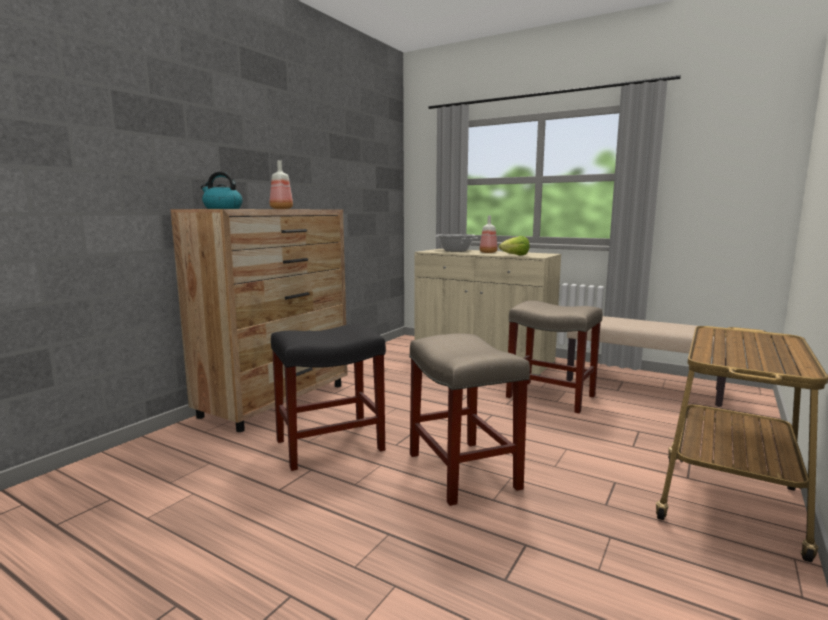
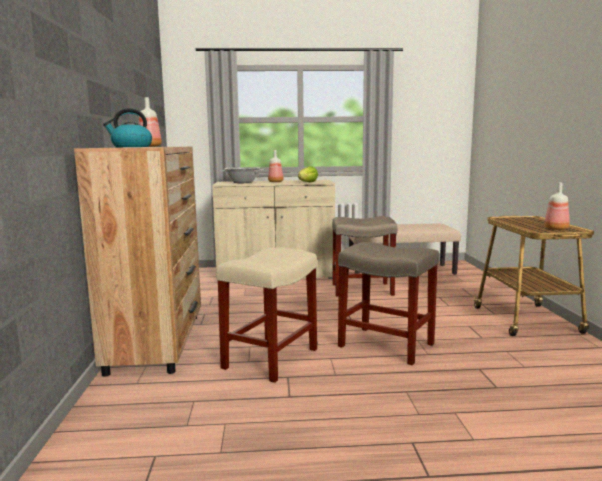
camera: 35 degrees left, 0 degrees up
(331, 445) = (271, 358): black stool -> beige stool
(762, 361) = (556, 228): none -> bottle

